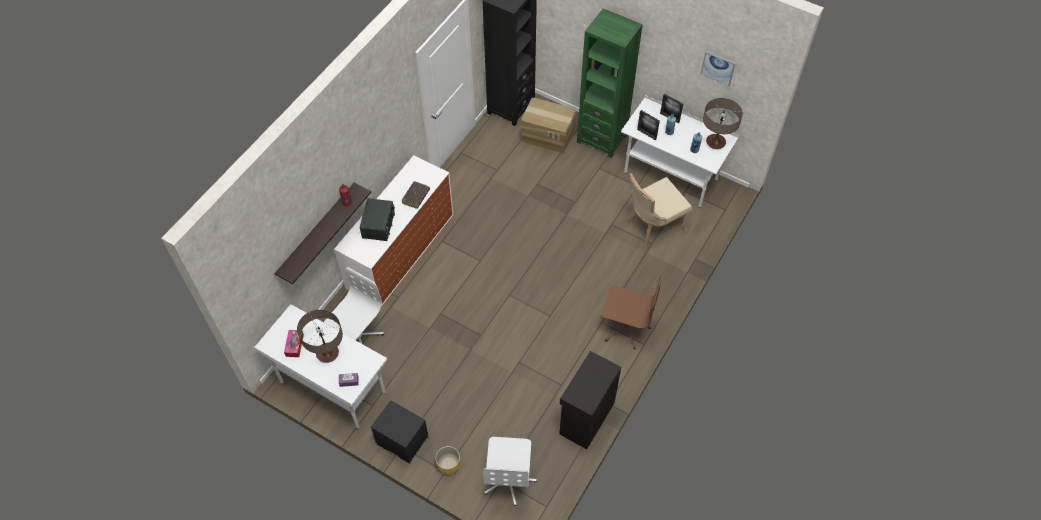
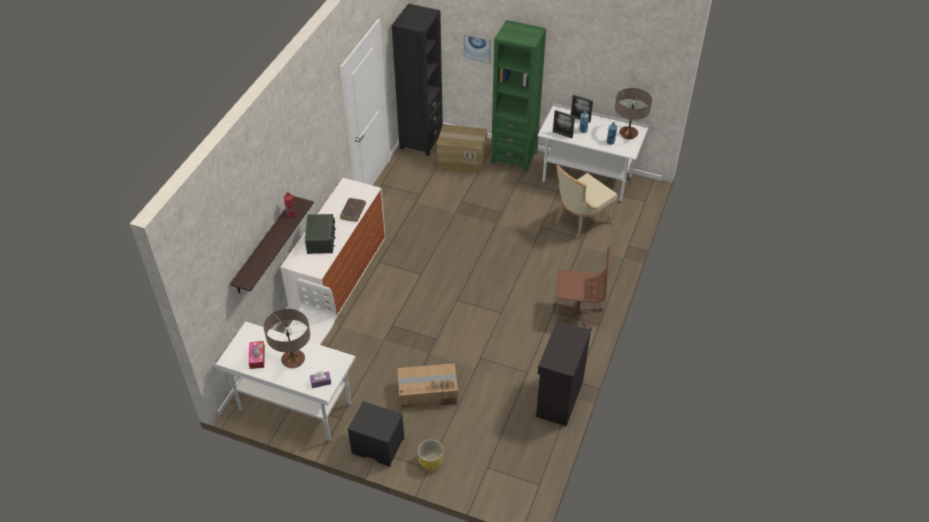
camera: 10 degrees left, 10 degrees down
(460, 391) = (427, 392): none -> cardboard box
(509, 479) = (495, 465): white office chair -> none
(718, 68) = (622, 58): picture -> picture (477, 48)

